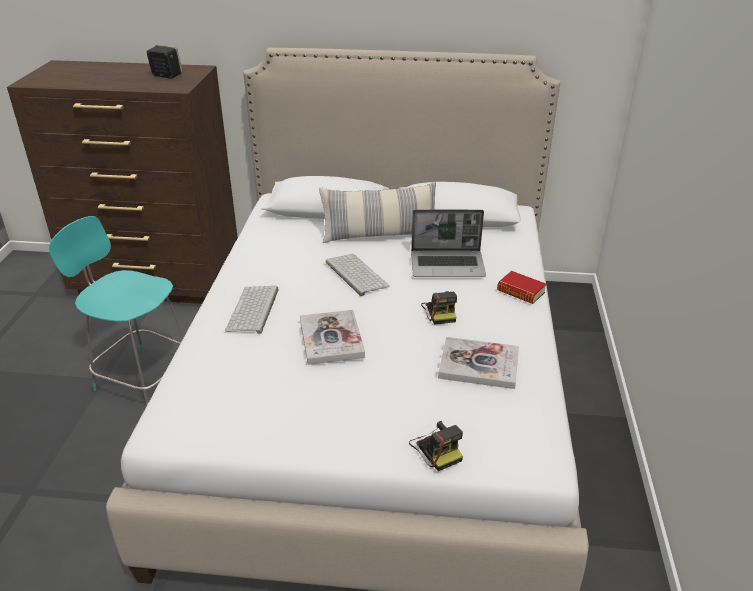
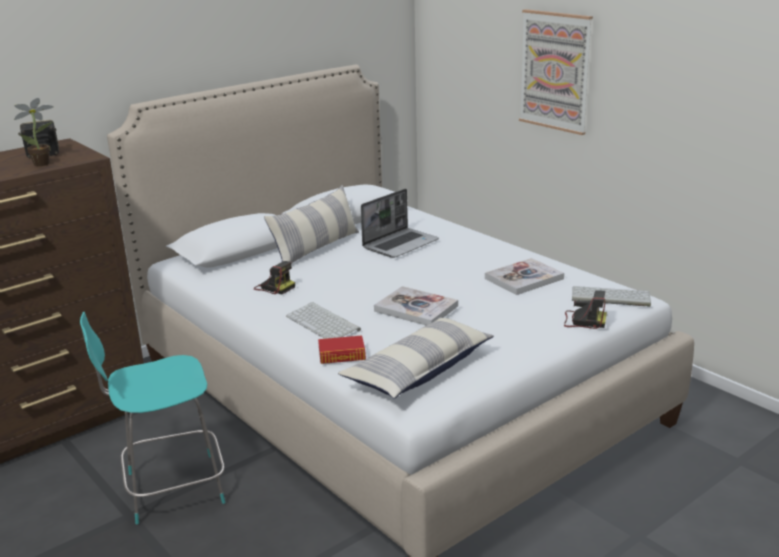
camera: 45 degrees left, 10 degrees down
(147, 84) = (44, 164): none -> potted plant
(225, 400) = (419, 370): none -> pillow
(355, 274) = (351, 274): keyboard -> keyboard (609, 297)
(440, 312) = (449, 267): camera -> camera (274, 287)
(520, 291) = (472, 238): book -> book (342, 355)
(695, 131) = (555, 71): none -> picture

